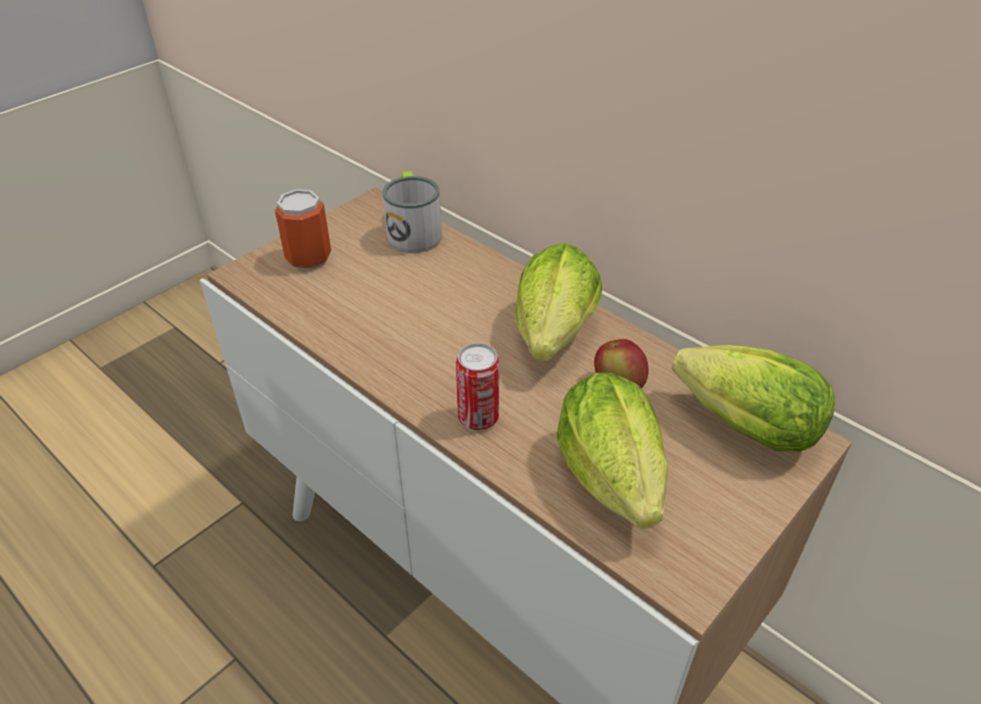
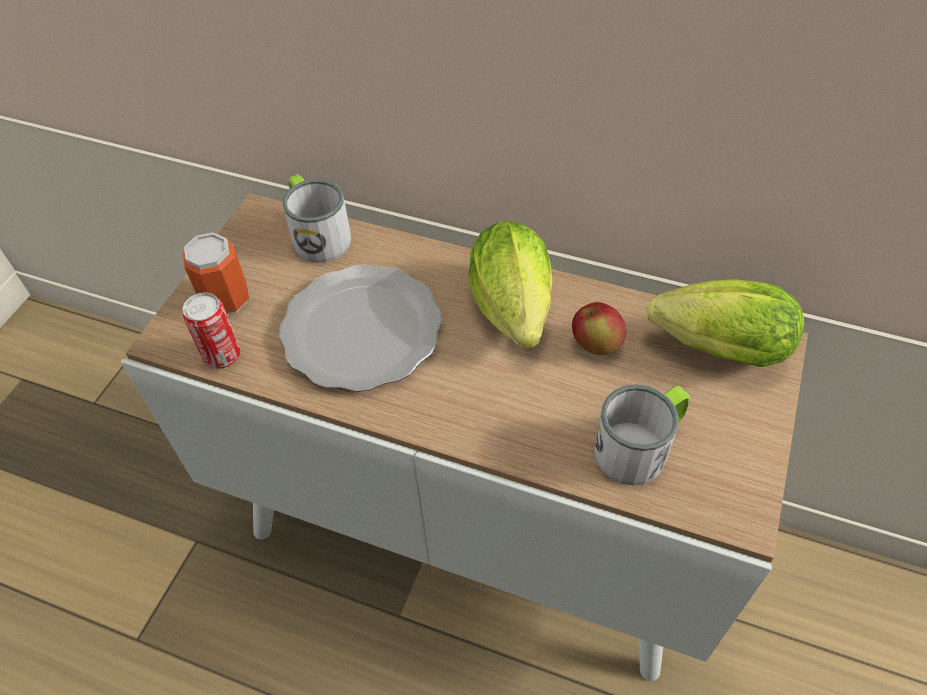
camera: 20 degrees left, 10 degrees up
(405, 312) = (360, 332): none -> plate
(478, 417) = (489, 421): can -> can (222, 356)
(614, 485) = (640, 446): lettuce -> mug

